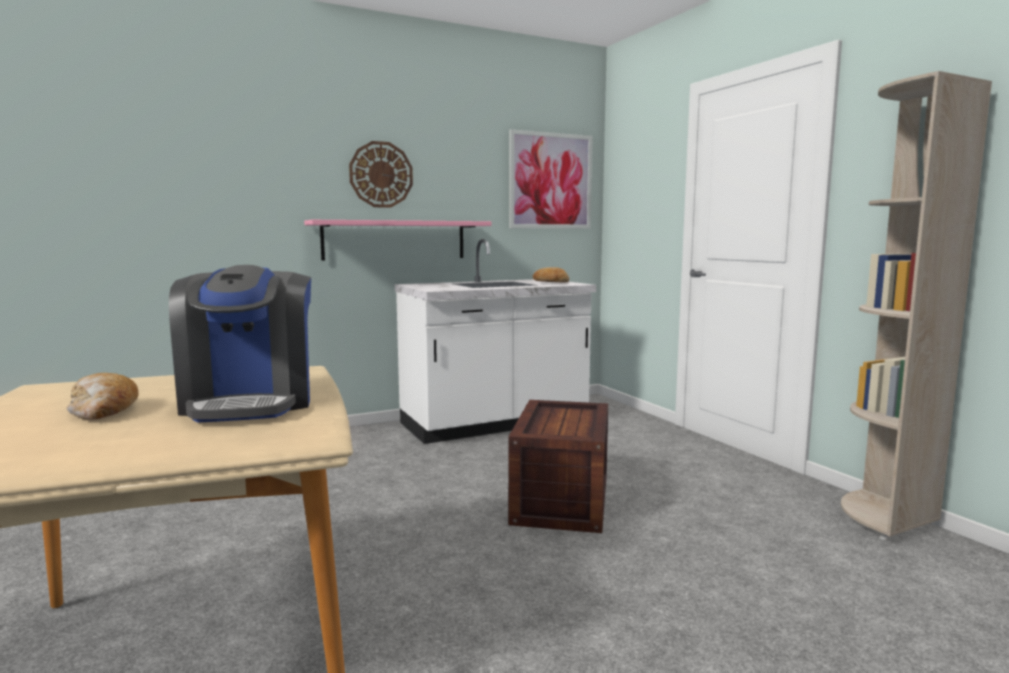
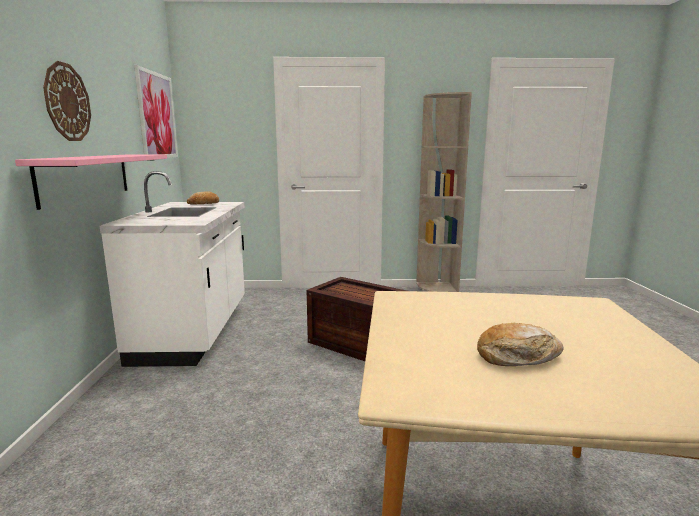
camera: 65 degrees left, 5 degrees up
(250, 402) = (502, 312): coffee machine -> none

